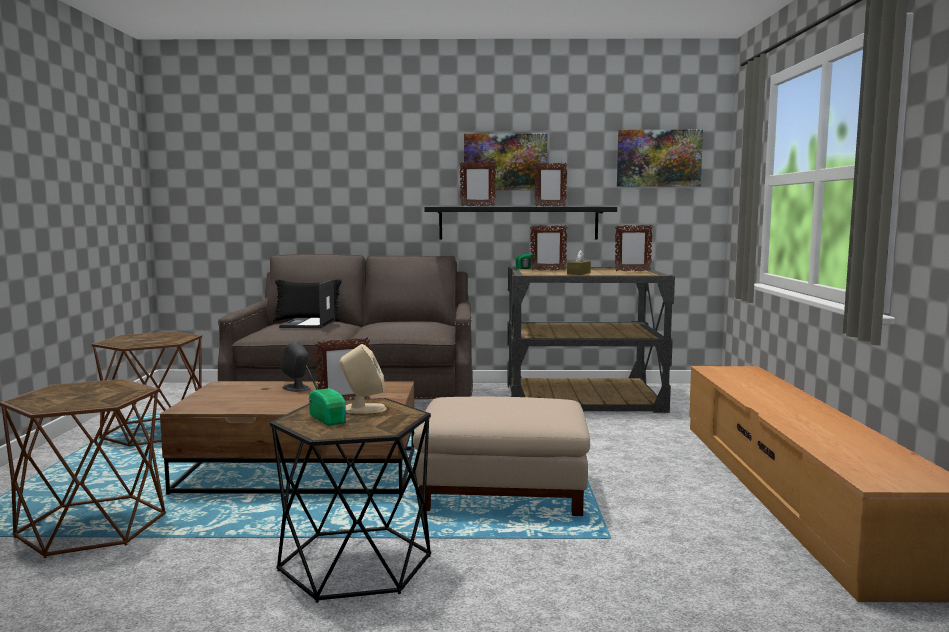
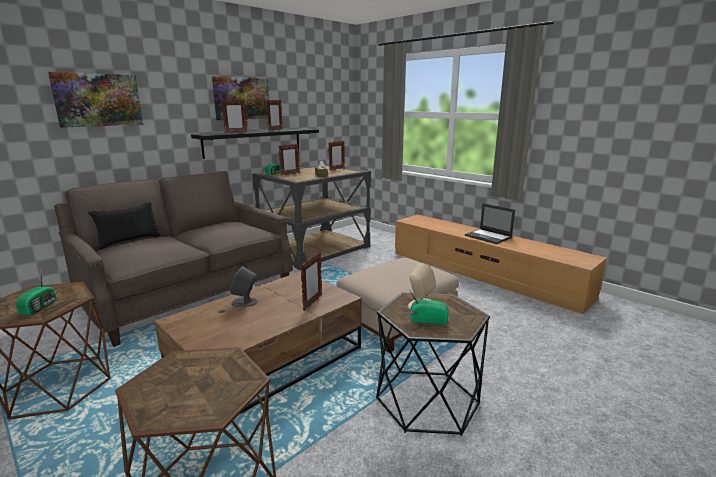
camera: 45 degrees left, 10 degrees up
(142, 341) = (40, 307): none -> radio
(308, 324) = (151, 245): laptop -> laptop (488, 237)
(658, 158) = (325, 97): picture -> picture (98, 100)

